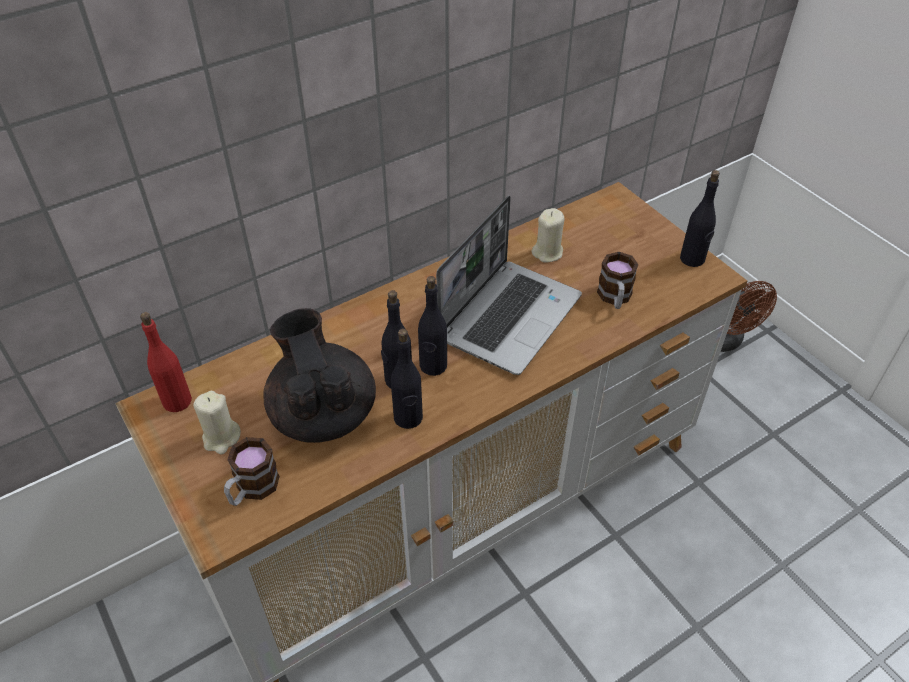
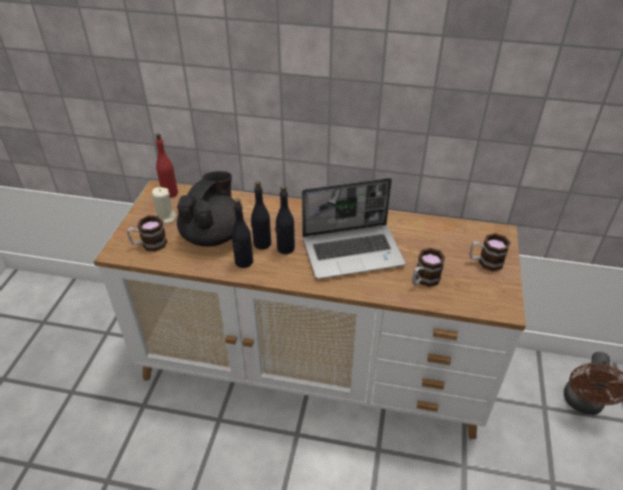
camera: 45 degrees right, 5 degrees down
(547, 252) = (418, 235): beige candle -> none
(641, 239) = (485, 262): none -> mug
(692, 259) = (504, 291): black bottle -> none

